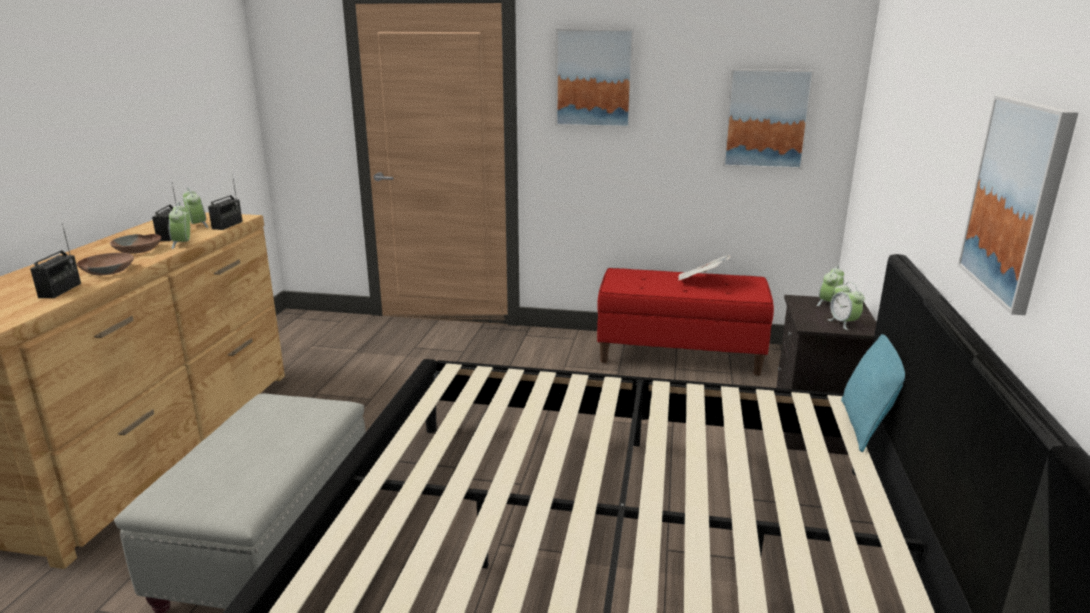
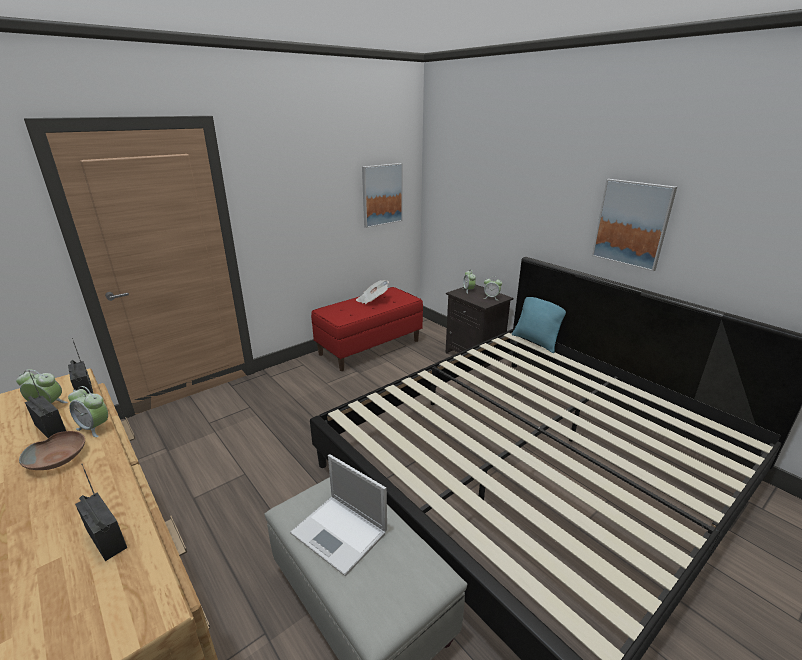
camera: 50 degrees left, 5 degrees up
(108, 270) = (95, 491): brown bowl -> none
(256, 435) = (340, 533): none -> laptop
(594, 78) = (282, 182): picture -> none

